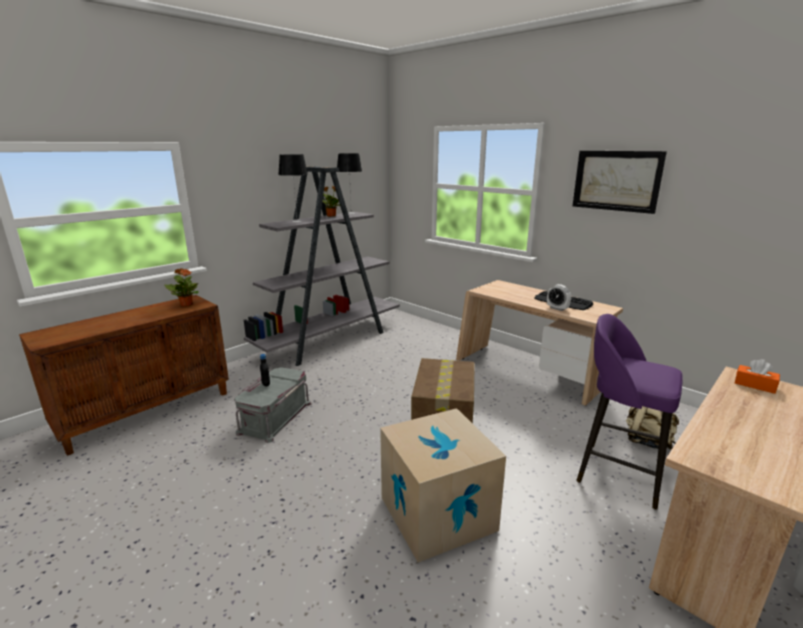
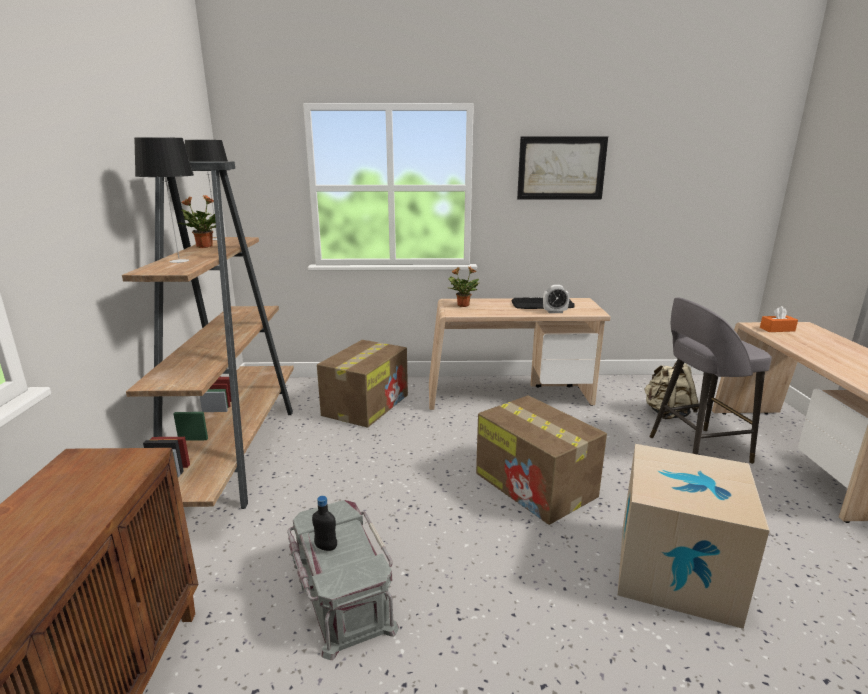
camera: 45 degrees left, 0 degrees up
(186, 304) = (97, 472): potted plant -> potted plant (462, 305)
(330, 340) = (234, 452): grey bookcase -> brown bookcase
(426, 343) = (366, 404): none -> cardboard box
(616, 473) = (696, 449): purple stool -> grey stool

